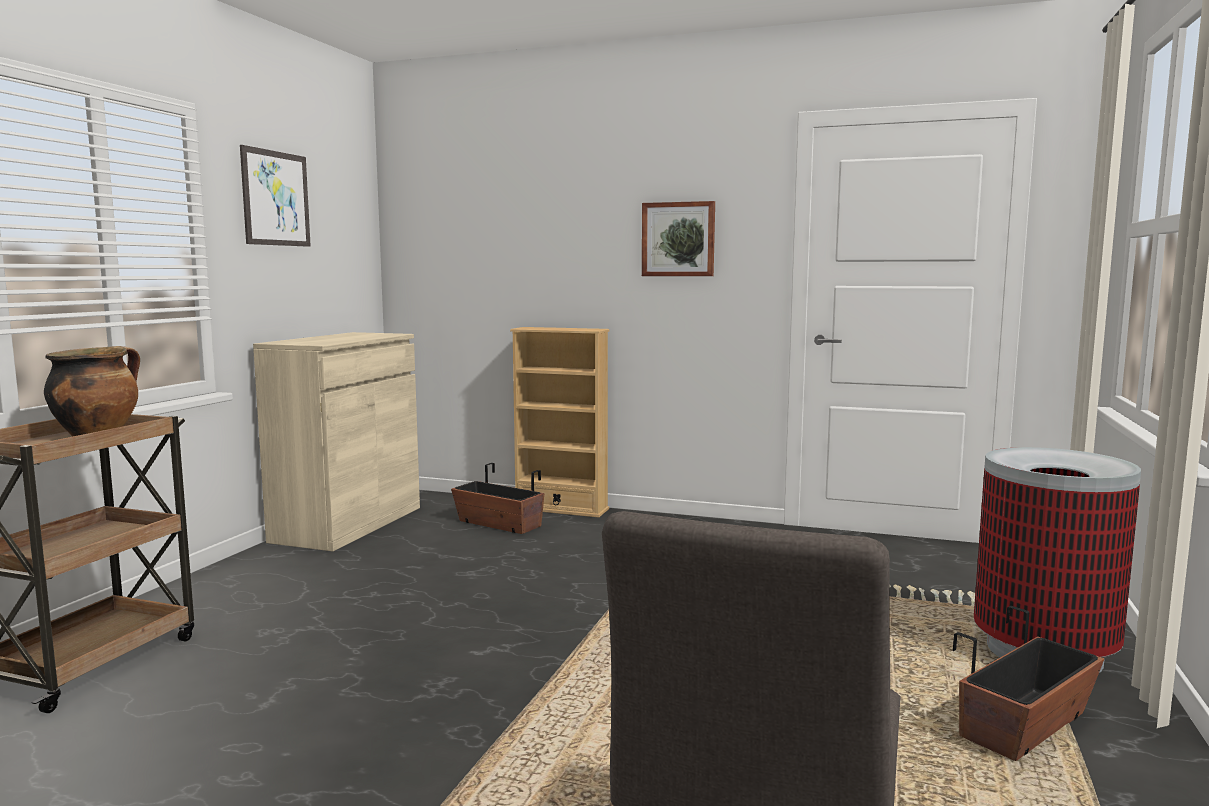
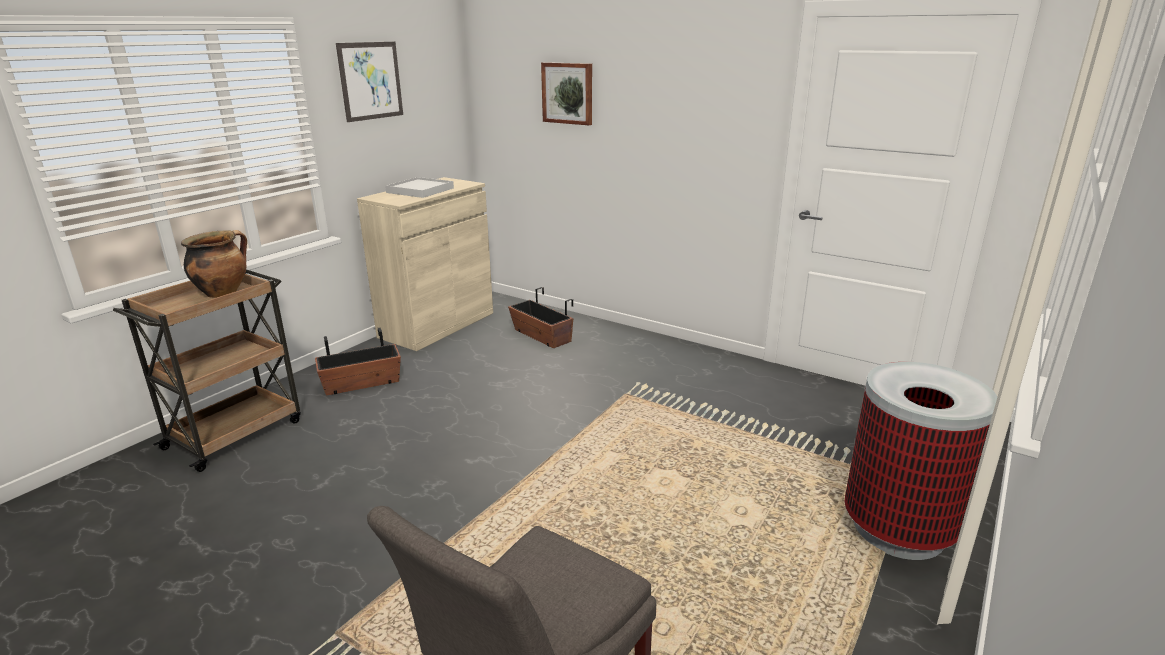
camera: 15 degrees right, 15 degrees up
(335, 338) = (420, 190): none -> white tray
(561, 509) = (595, 324): beige bookcase -> none
(678, 239) = (693, 115): picture -> picture (568, 93)
(1025, 726) = (832, 599): planter -> planter (361, 383)

